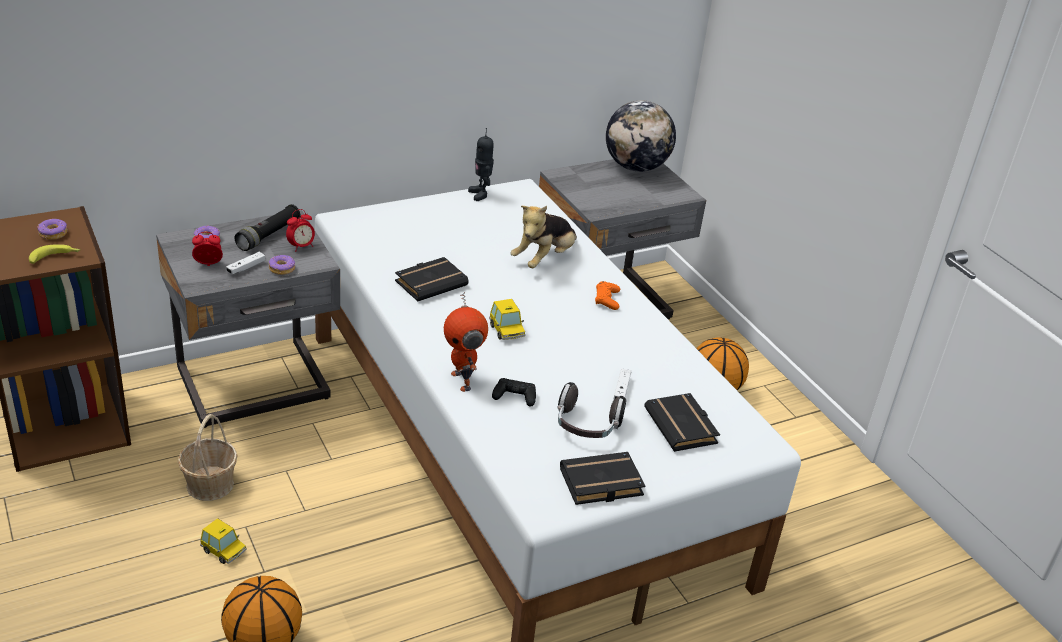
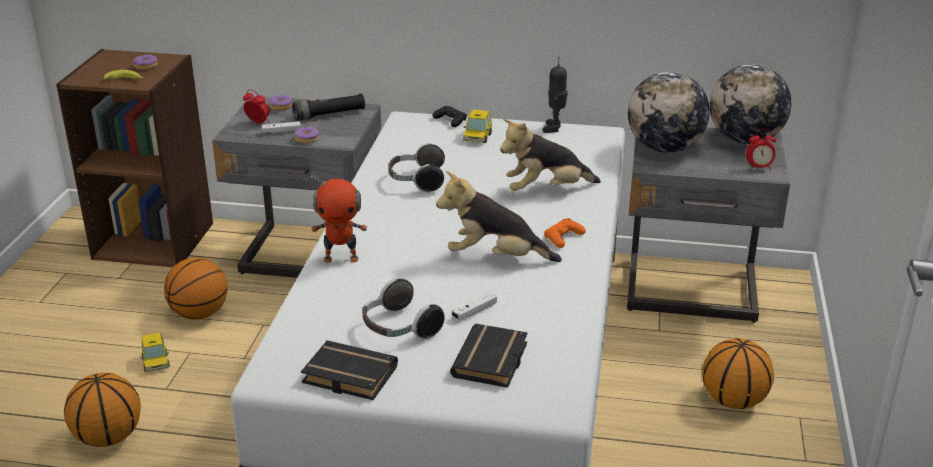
camera: 40 degrees right, 5 degrees down
(209, 485) = (199, 314): basket -> basketball
(301, 247) = (343, 128): alarm clock -> alarm clock (759, 168)
(431, 282) = (416, 181): black book -> headphones
(463, 381) = (341, 258): toy robot -> toy robot turned 105 degrees counterclockwise
(506, 331) = (432, 234): toy car -> toy car (477, 137)
(514, 396) = (368, 284): black game controller -> black game controller (450, 120)
(580, 335) = (495, 257): none -> plush toy
(589, 191) = (665, 148): none -> globe

